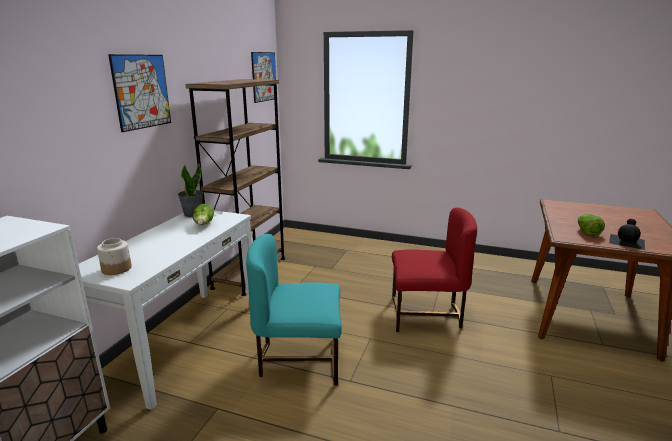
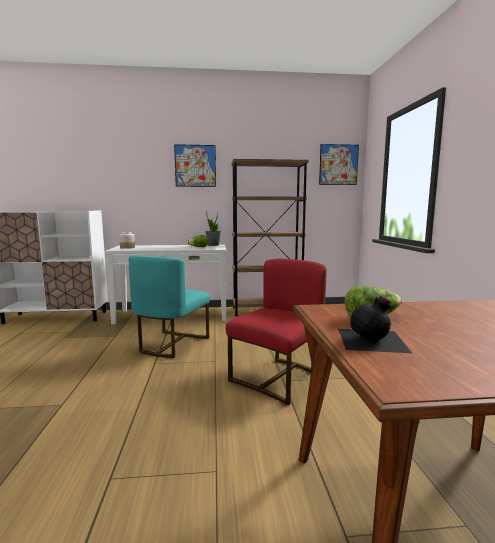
camera: 65 degrees right, 10 degrees down
(299, 359) = (171, 344): turquoise chair -> turquoise chair turned 135 degrees counterclockwise
(426, 315) = (277, 378): red chair -> red chair turned 120 degrees counterclockwise

